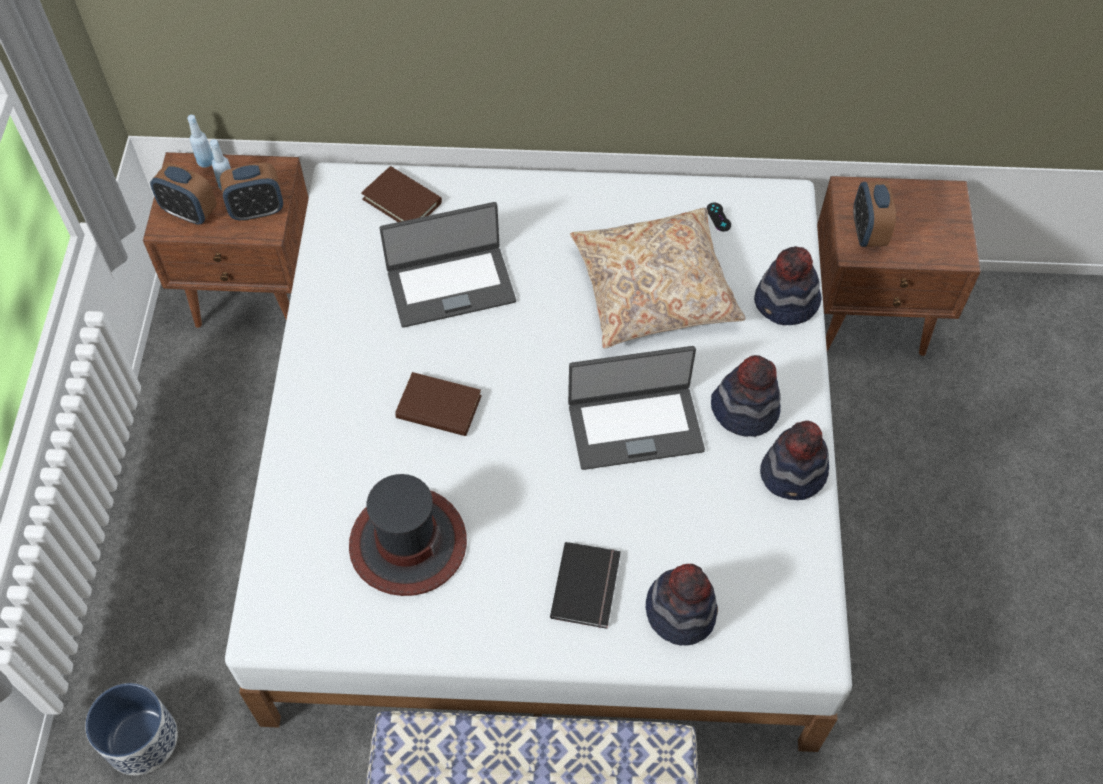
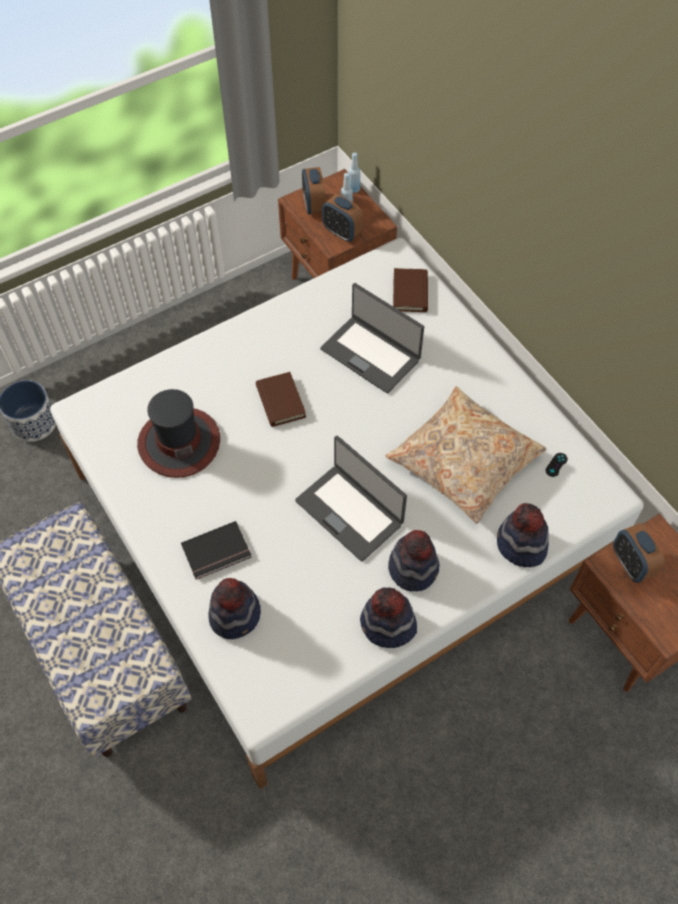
camera: 55 degrees right, 0 degrees up
(867, 232) = (631, 564): alarm clock -> alarm clock turned 75 degrees counterclockwise

